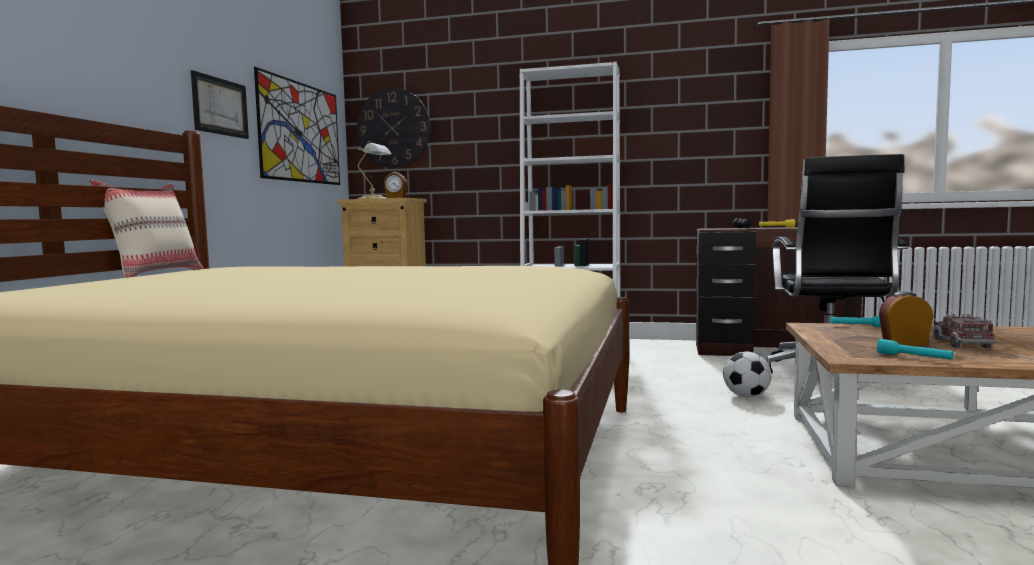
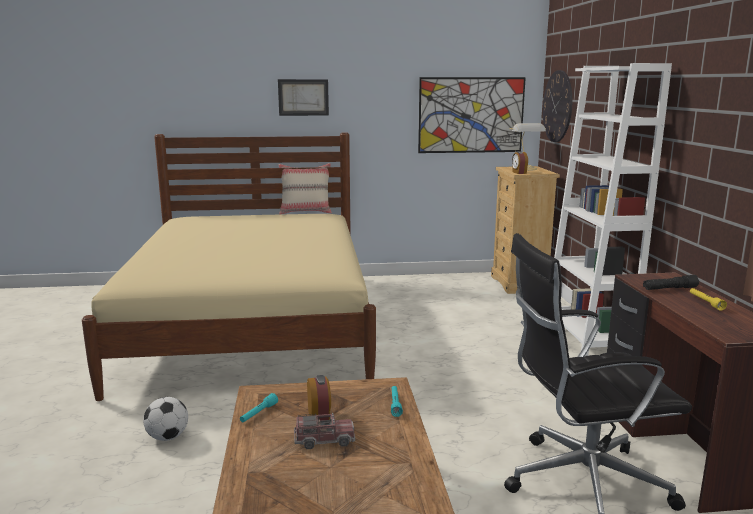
camera: 70 degrees right, 10 degrees up
(220, 106) = (382, 110): picture -> picture (303, 97)
(747, 396) = (452, 434): football -> football (167, 437)

